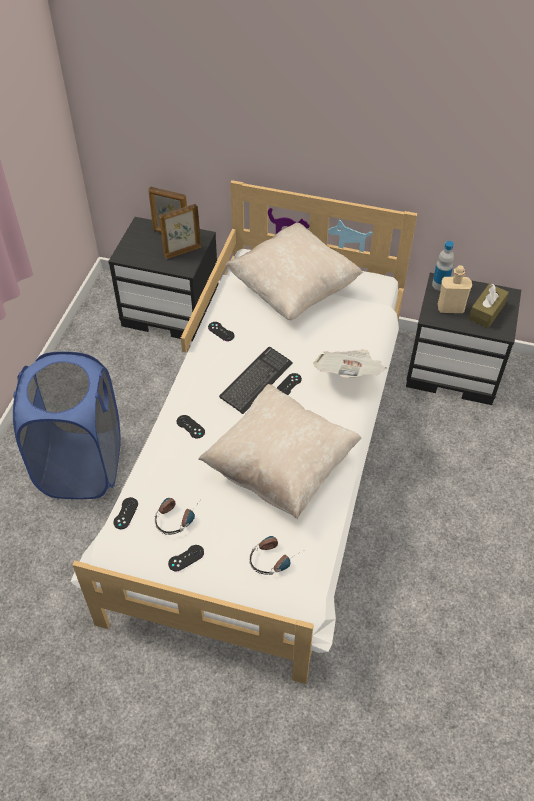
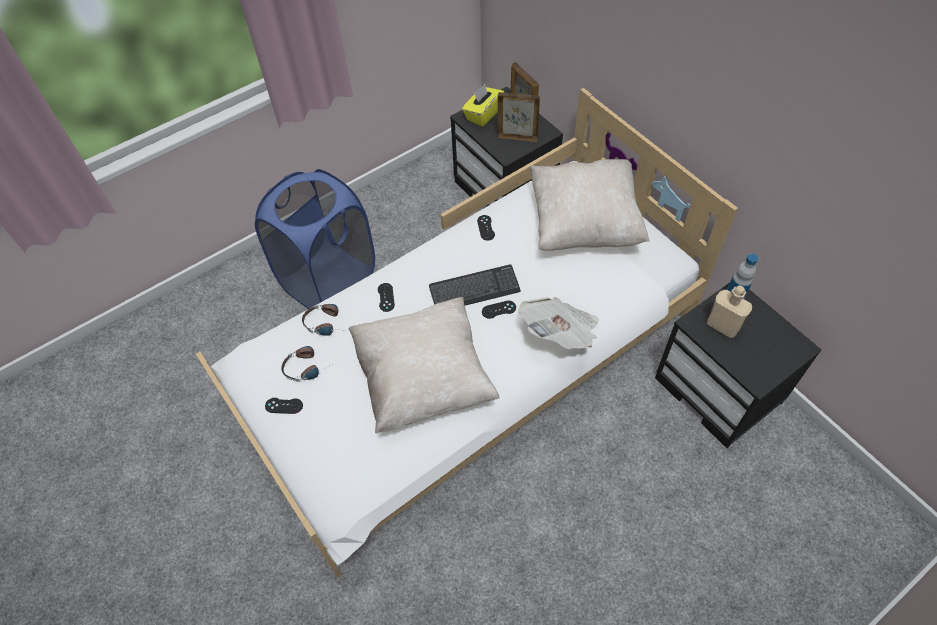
camera: 40 degrees right, 5 degrees up
(125, 513) = (275, 338): black game controller -> none
(136, 247) = (483, 114): none -> yellow tissue box
(275, 557) = (348, 454): headphones -> headphones (328, 323)
(486, 312) = (759, 351): brown tissue box -> none

